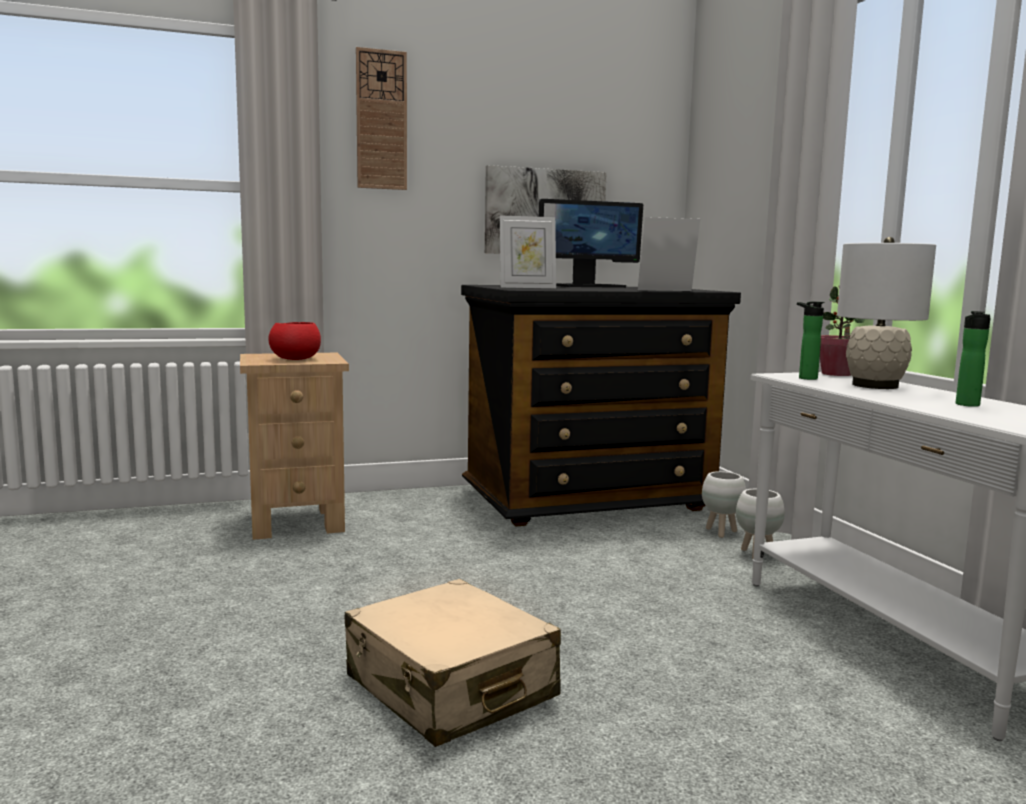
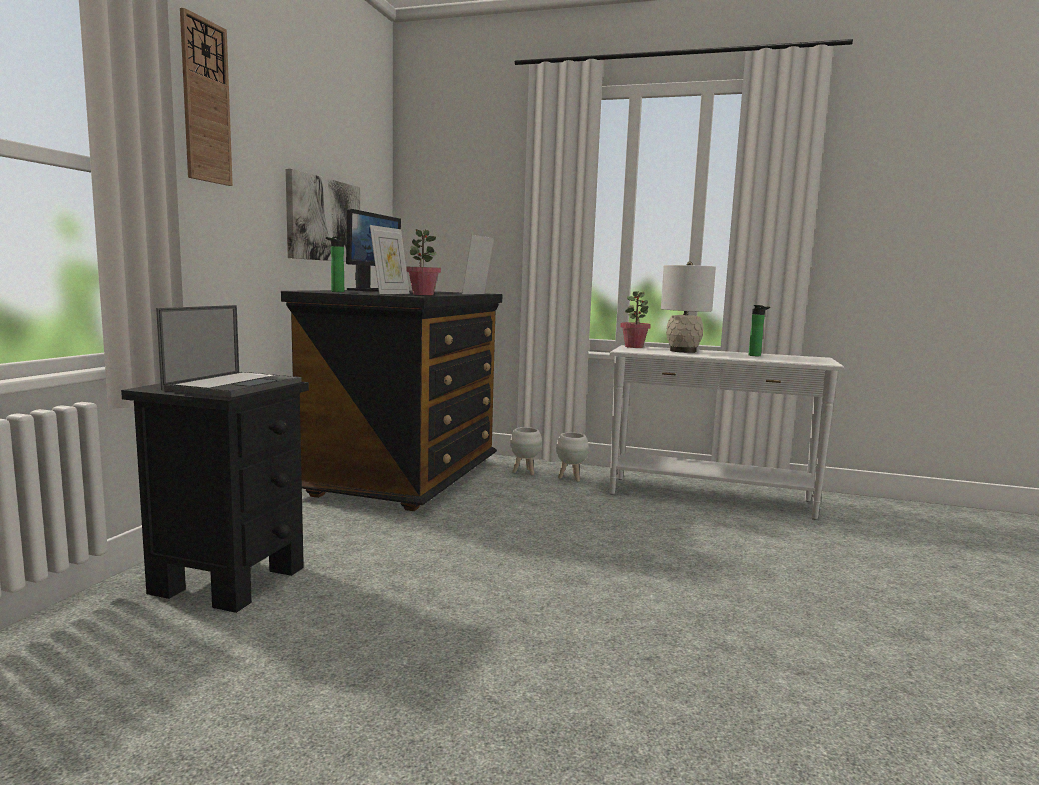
camera: 55 degrees left, 0 degrees up
(296, 359) = (235, 385): red bowl -> laptop
(298, 522) = (232, 579): beige nightstand -> black nightstand
(450, 688) = (668, 614): beige suitcase -> none
(550, 289) = (423, 294): none -> potted plant
(805, 378) = (643, 351): bottle -> bottle (335, 292)

